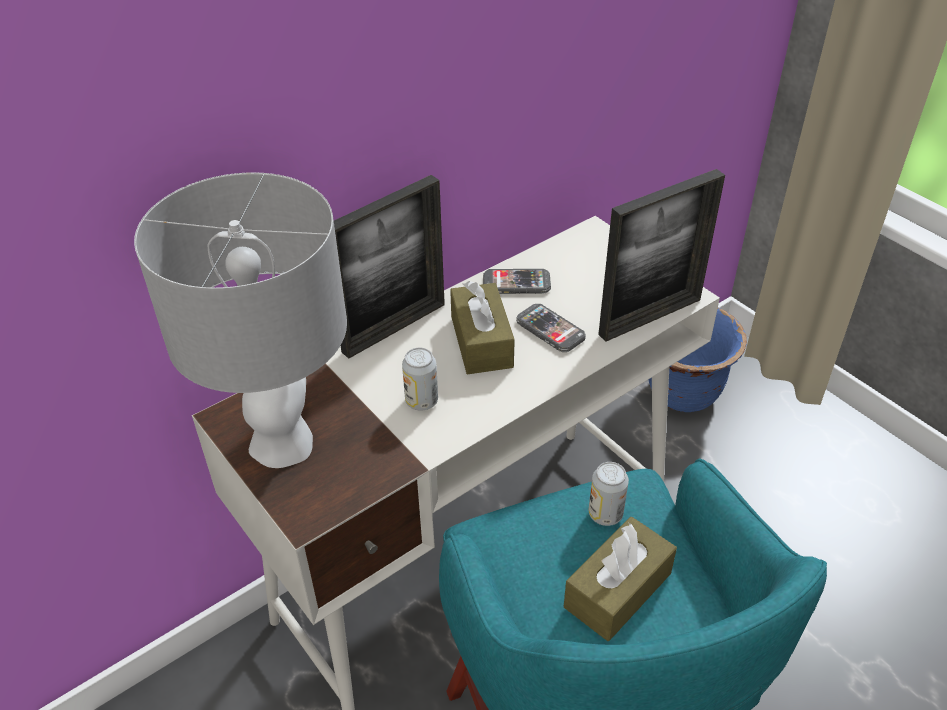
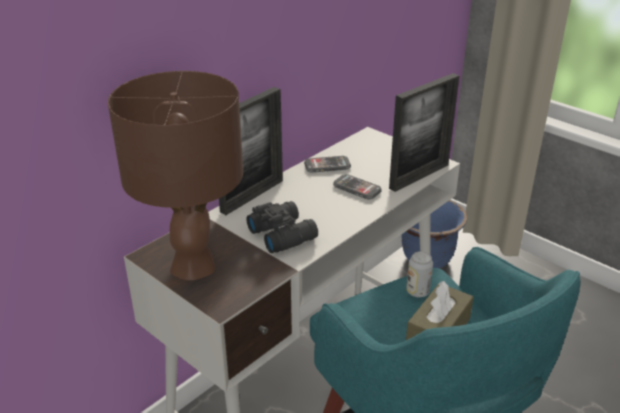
camera: 10 degrees left, 10 degrees down
(283, 442) = (193, 265): grey table lamp -> brown table lamp
(421, 401) = (282, 234): can -> black binoculars
(481, 342) = (313, 198): brown tissue box -> none

